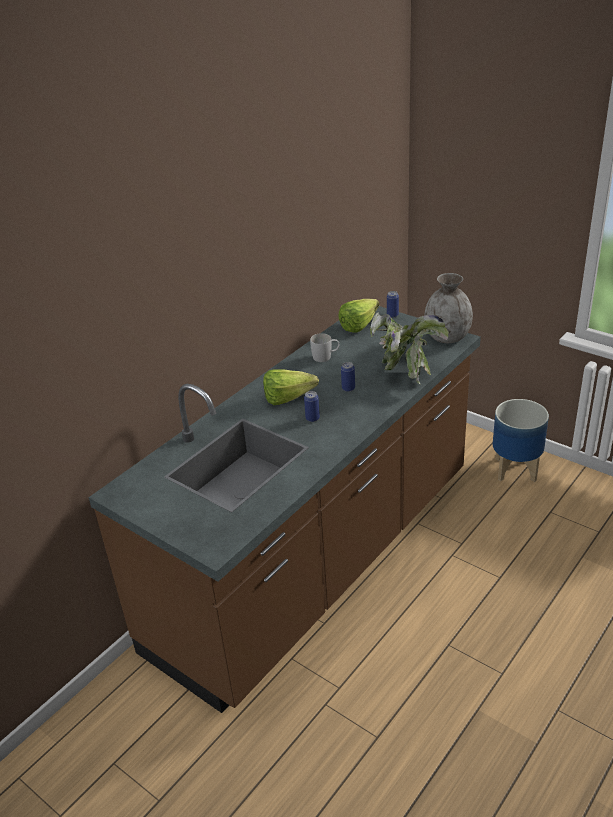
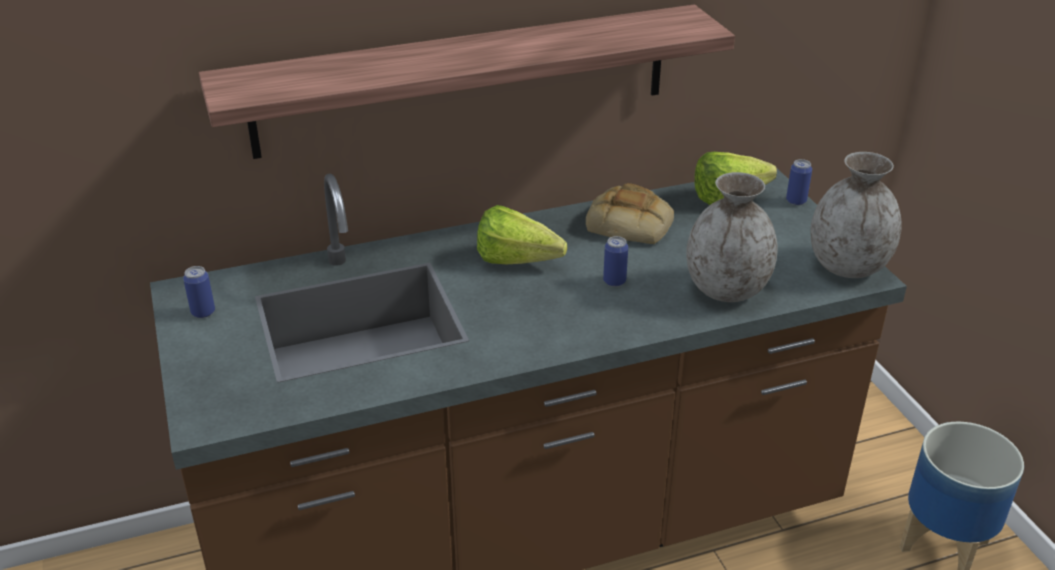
camera: 30 degrees right, 0 degrees up
(224, 304) = (464, 80): none -> shelf
(312, 418) = (518, 302): can -> can (203, 312)
(325, 357) = (631, 223): white mug -> bread
(405, 370) = (727, 290): potted plant -> grey vase

